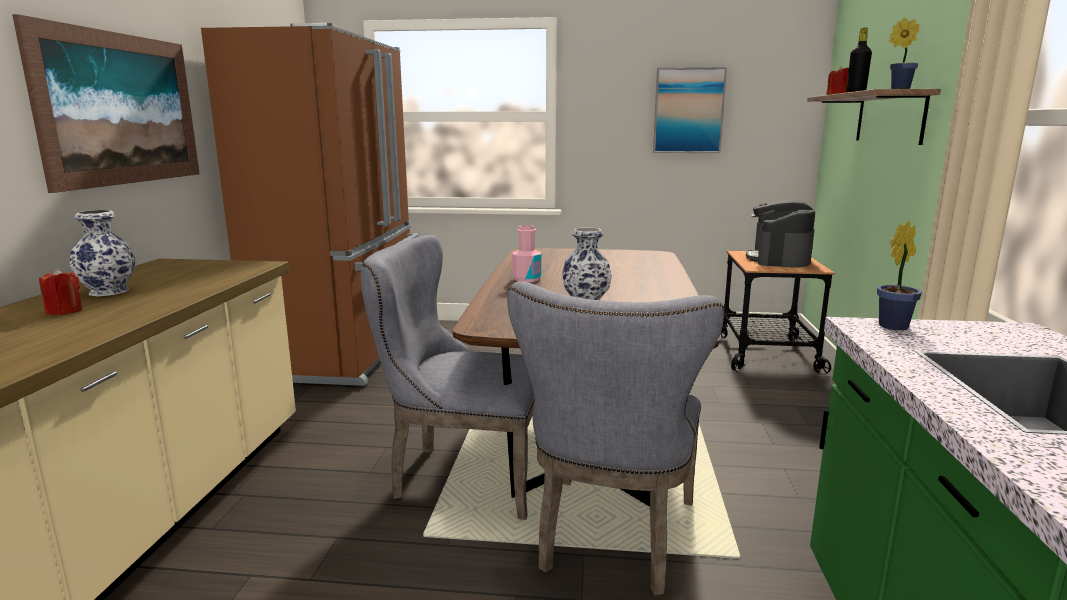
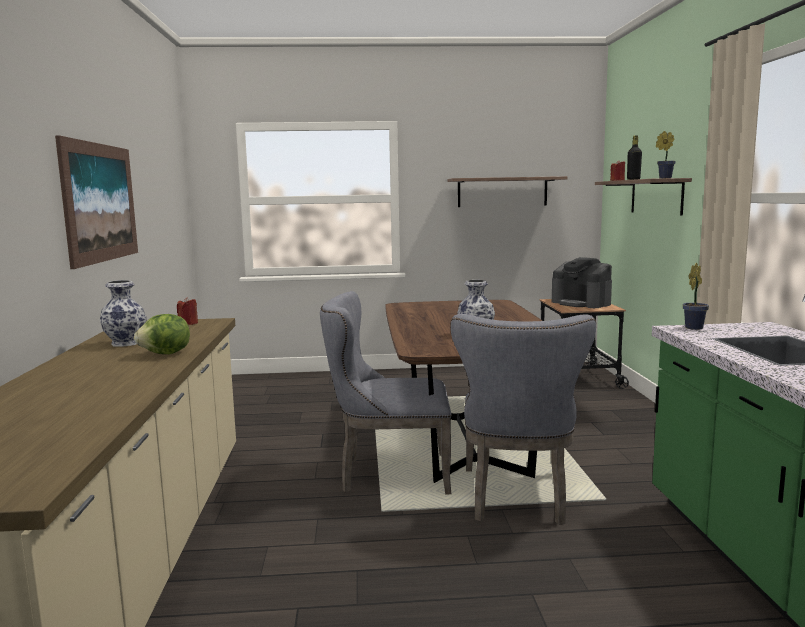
camera: 10 degrees left, 5 degrees down
(64, 311) = (115, 356): red candle -> red candle (188, 323)
(126, 313) = (166, 354): none -> lettuce
(346, 352) = (237, 401): brown fridge -> none
(526, 279) = (418, 322): pink bottle -> none
(688, 111) = (502, 192): picture -> shelf
(778, 259) = (581, 303): coffee machine -> coffee machine turned 45 degrees counterclockwise

